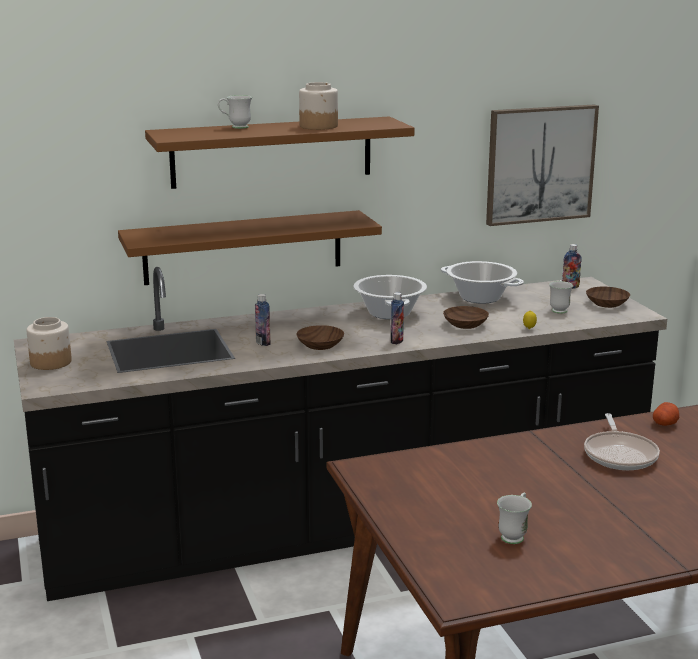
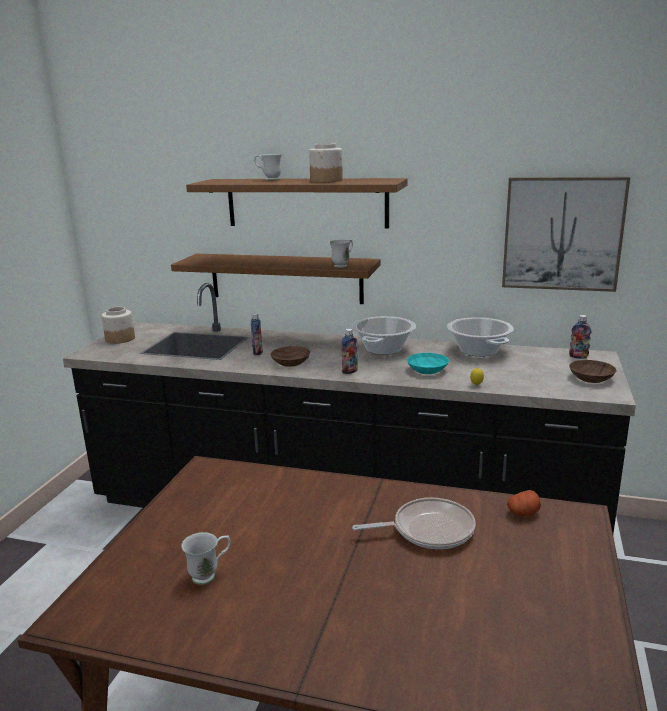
camera: 35 degrees right, 0 degrees up
(466, 324) = (428, 370): brown bowl -> turquoise bowl
(559, 309) = (534, 374): white mug -> white mug (343, 265)
(620, 454) = (428, 530): frying pan -> frying pan turned 135 degrees counterclockwise

